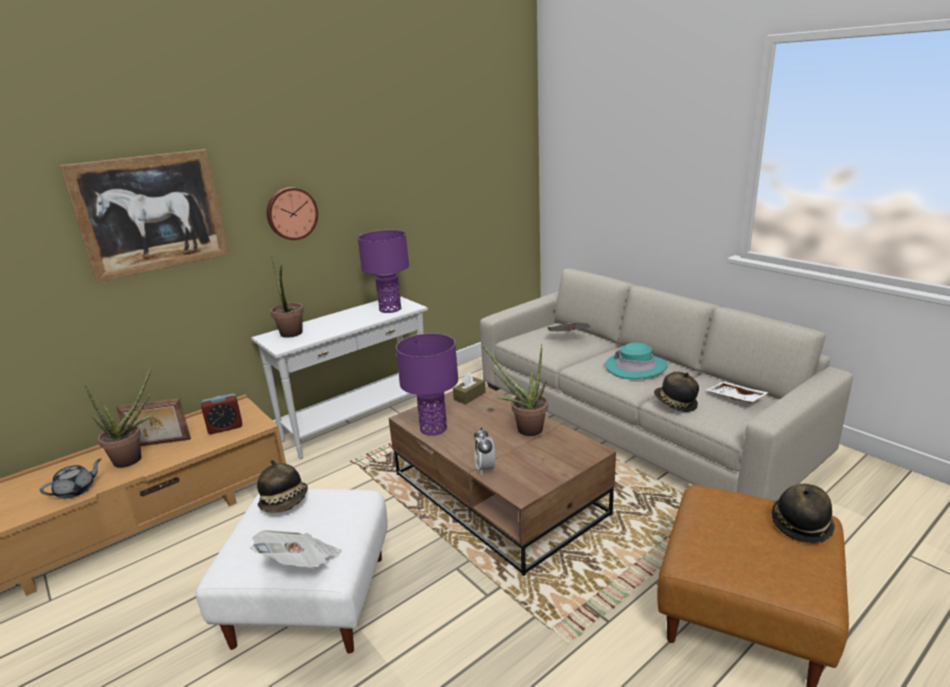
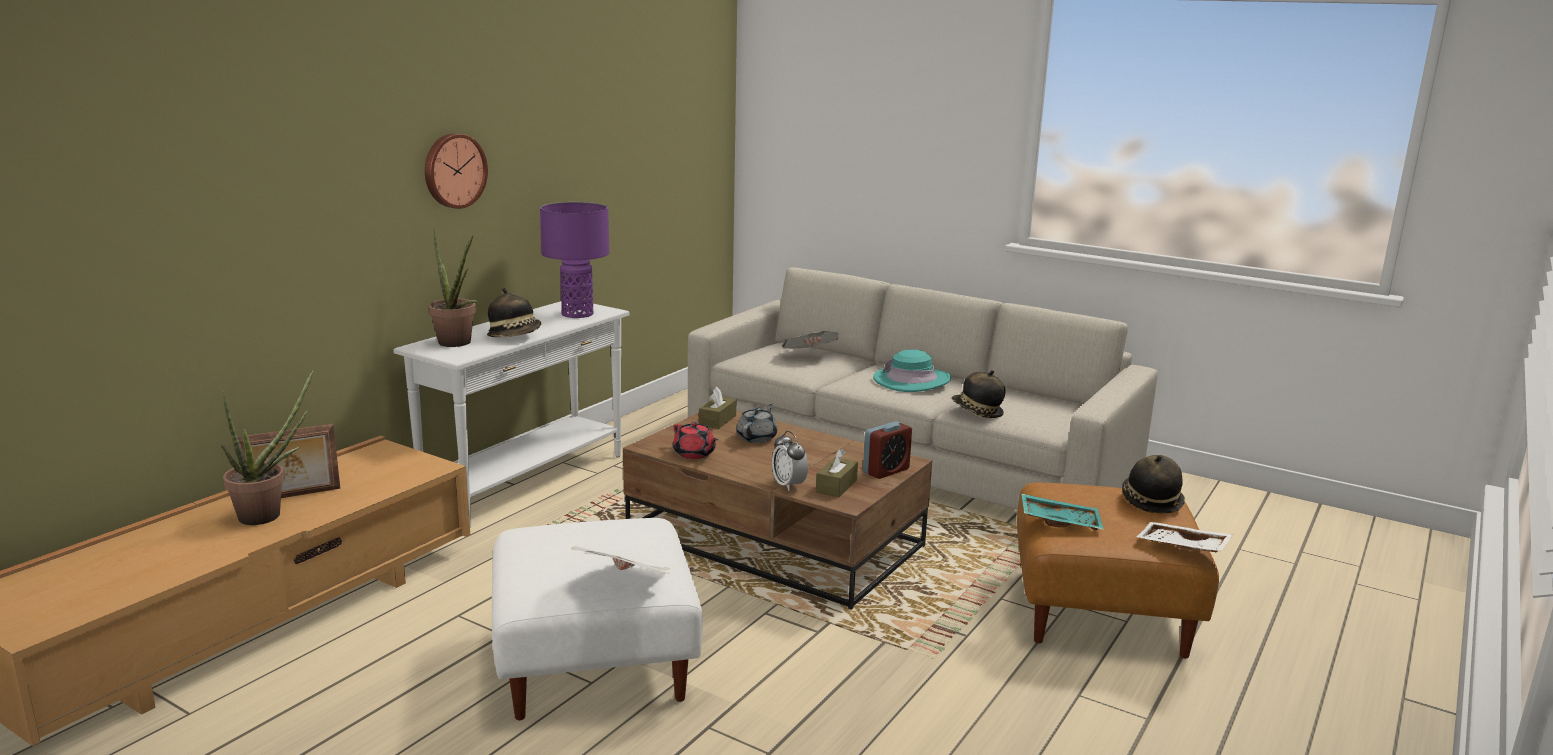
camera: 20 degrees left, 5 degrees down
(76, 490) = (209, 553): grey teapot -> grey teapot (757, 438)
(151, 213) = (289, 156): picture -> none
(225, 427) = (384, 473): alarm clock -> alarm clock (886, 471)
(285, 502) = (552, 536): hat -> hat (515, 336)
(434, 428) = (694, 454): purple table lamp -> red teapot
(521, 473) = (836, 486): none -> brown tissue box
(524, 429) = (811, 447): potted plant -> none
(699, 539) = (1060, 521): none -> turquoise tray
(735, 398) = (1039, 404): white tray -> white tray (1182, 548)

